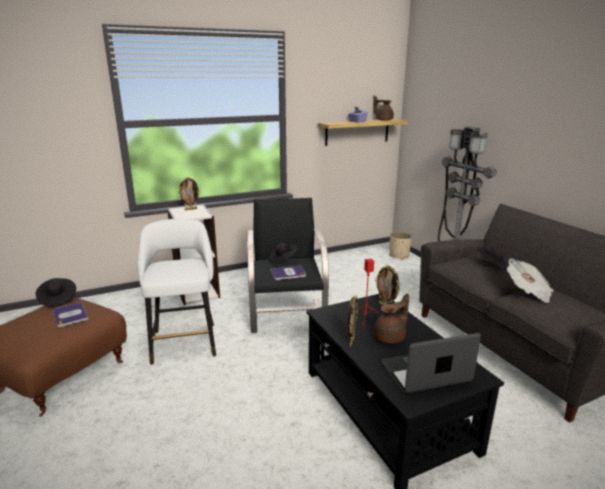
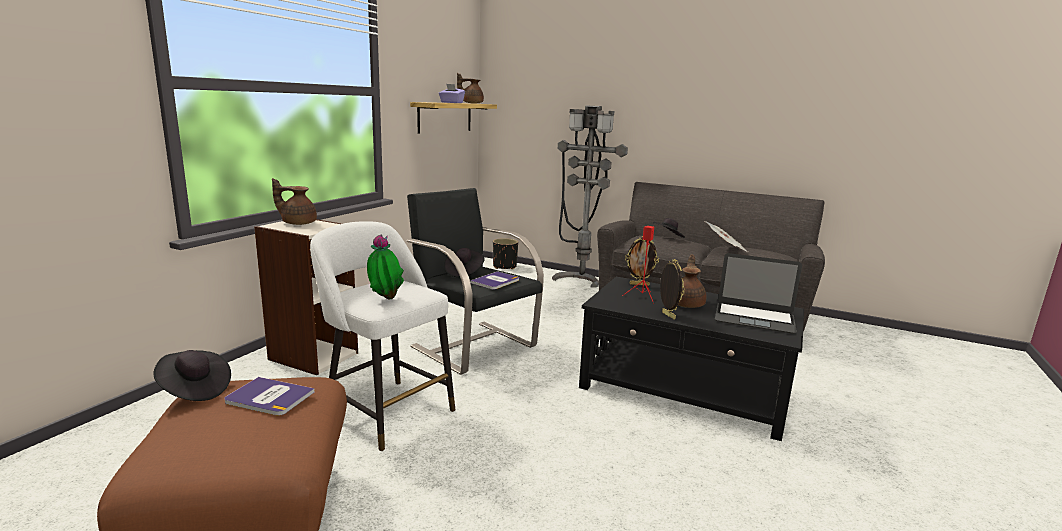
camera: 40 degrees left, 5 degrees down
(164, 273) = (385, 299): none -> potted plant
(190, 209) = (298, 223): picture frame -> brown teapot
(399, 255) = (504, 266): beige planter -> black planter
(425, 372) = (754, 318): laptop -> laptop turned 105 degrees counterclockwise

